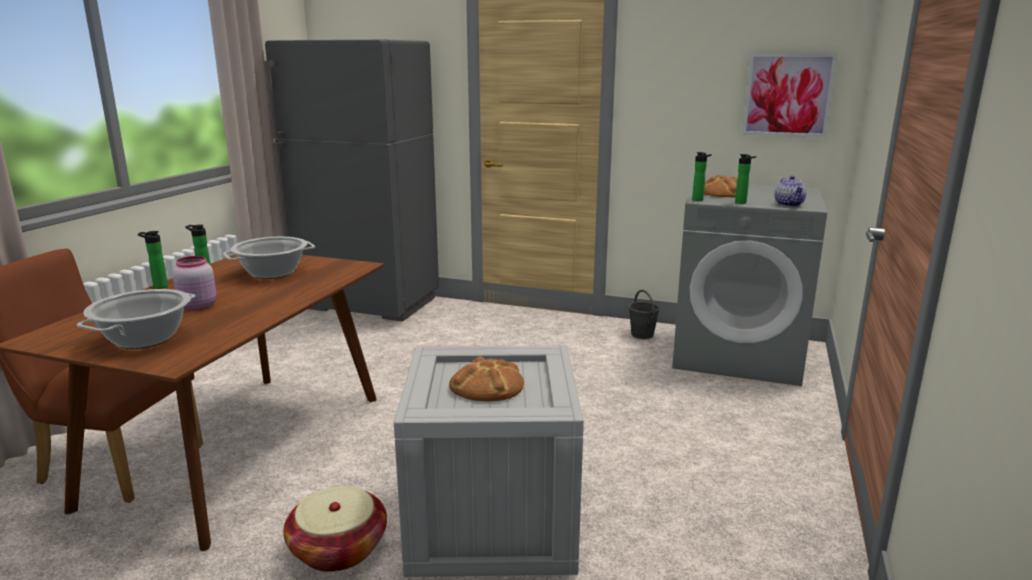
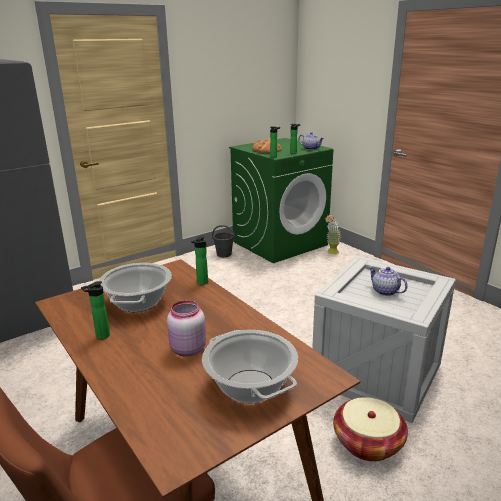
camera: 55 degrees left, 5 degrees up
(158, 287) = (91, 364): bottle -> bottle (201, 283)
(487, 385) = (385, 291): bread -> teapot
(738, 354) = (280, 243): grey washing machine -> green washing machine
(781, 396) = (331, 253): none -> potted plant
(788, 95) = (266, 85): picture -> none

